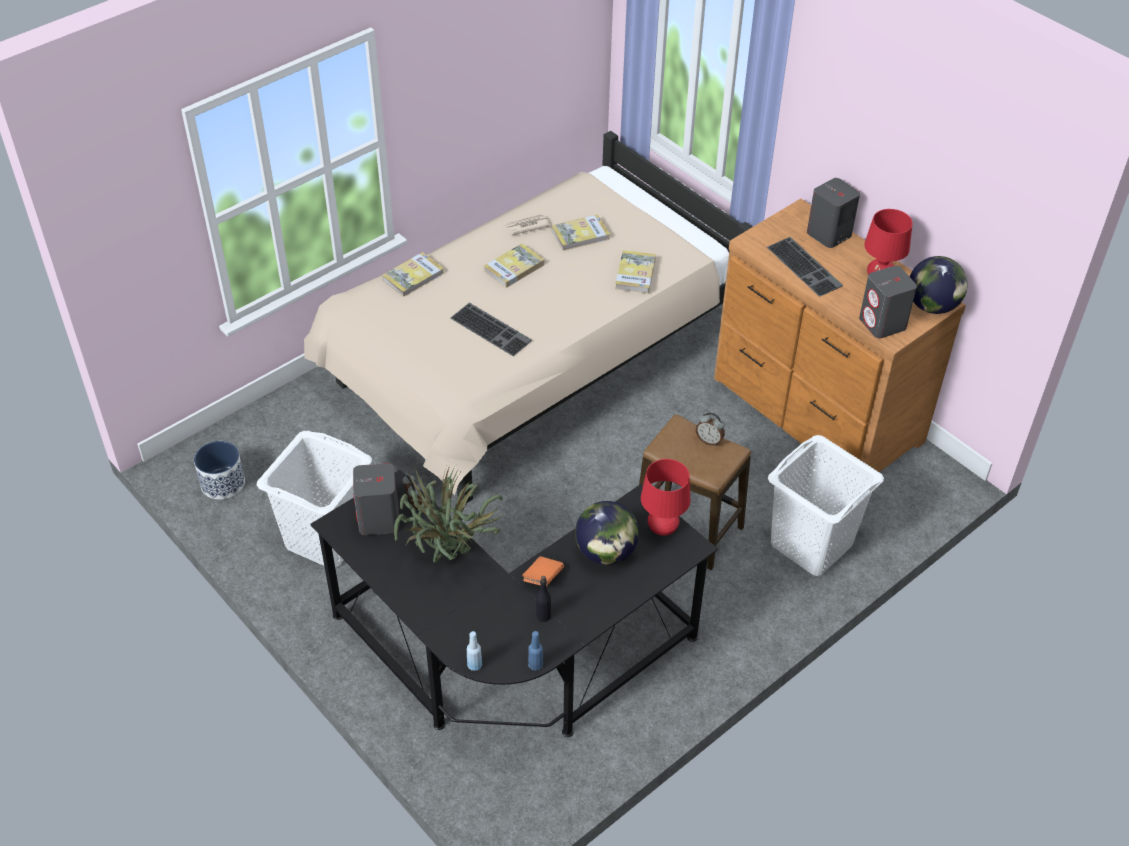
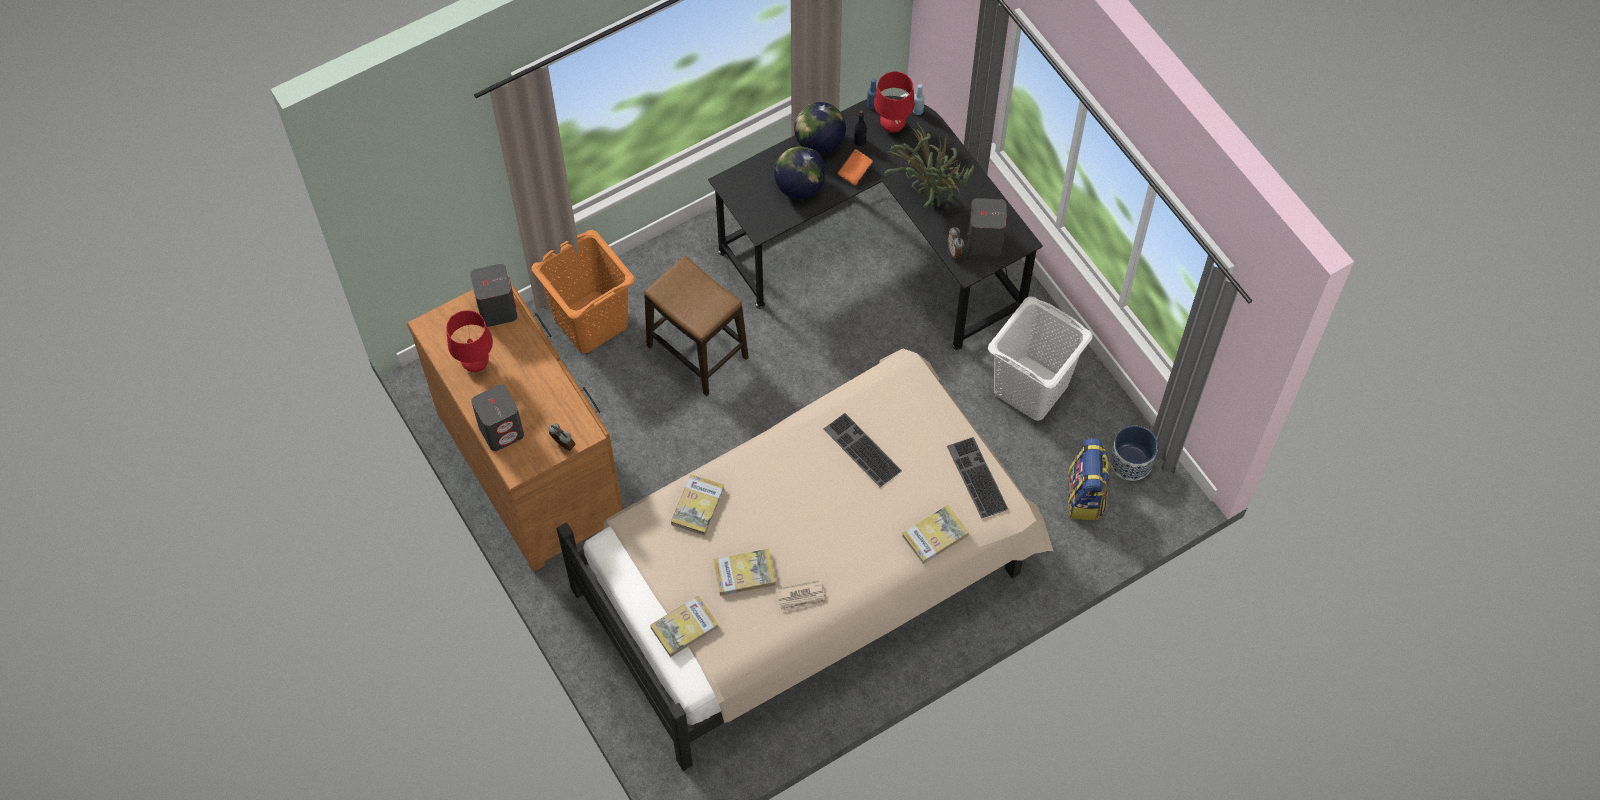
camera: 170 degrees left, 15 degrees up
(271, 449) = (1085, 496): none -> backpack
(514, 268) = (825, 533): book -> book (684, 627)
(662, 529) = (748, 201): red table lamp -> red table lamp (892, 126)
(709, 440) = (679, 305): alarm clock -> alarm clock (562, 445)
(806, 266) = (542, 390): keyboard -> keyboard (975, 477)
(811, 543) = (591, 322): white laundry basket -> orange laundry basket
(932, 306) = (440, 323): globe -> globe (819, 142)

